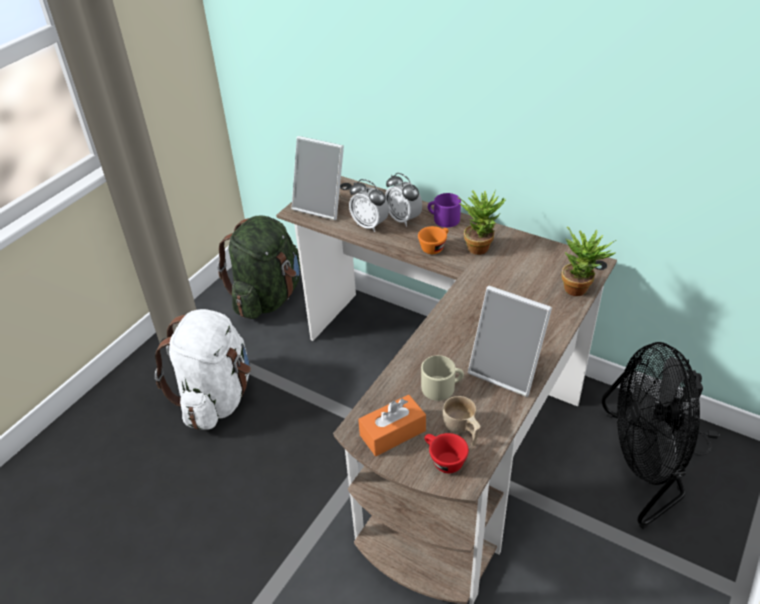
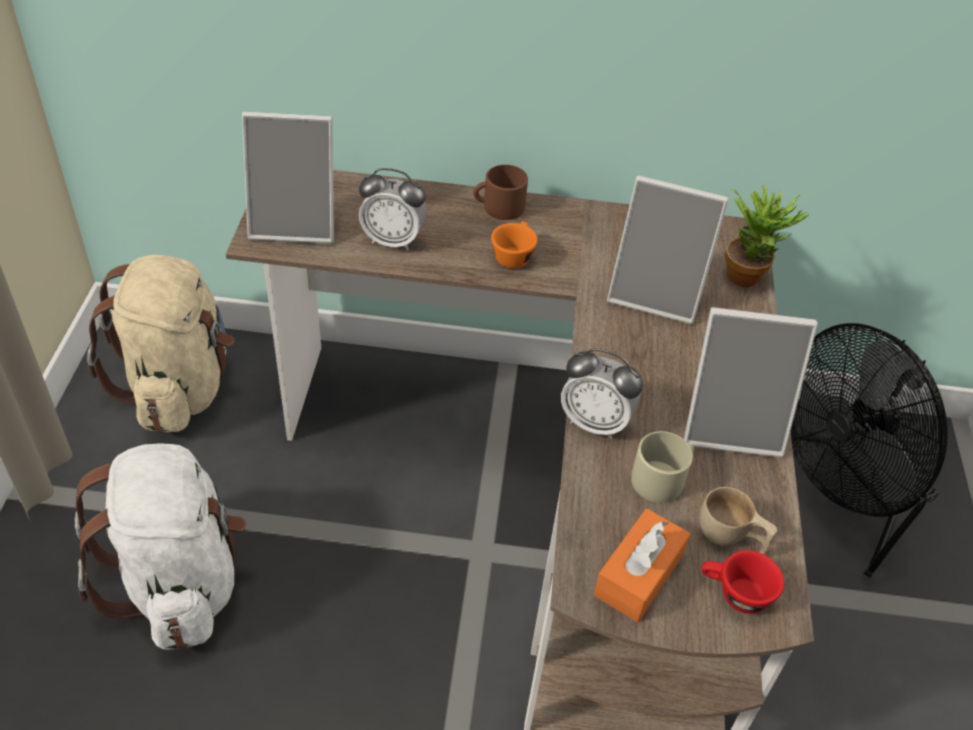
camera: 30 degrees left, 5 degrees up
(268, 297) = (179, 387): green backpack -> beige backpack
(403, 219) = (439, 219): alarm clock -> alarm clock (595, 422)
(443, 219) = (498, 207): purple mug -> brown mug
(480, 246) = (577, 239): potted plant -> none
(509, 287) = (656, 294): none -> picture frame

